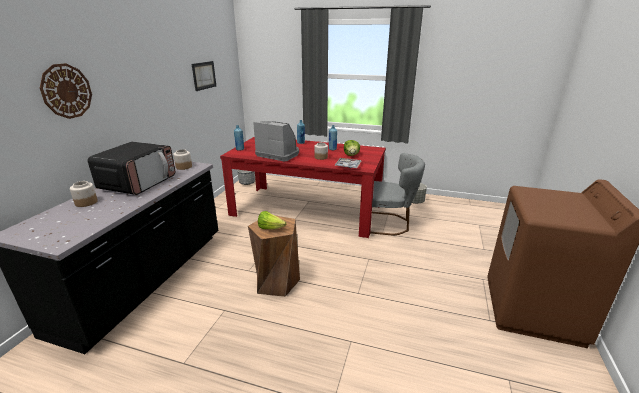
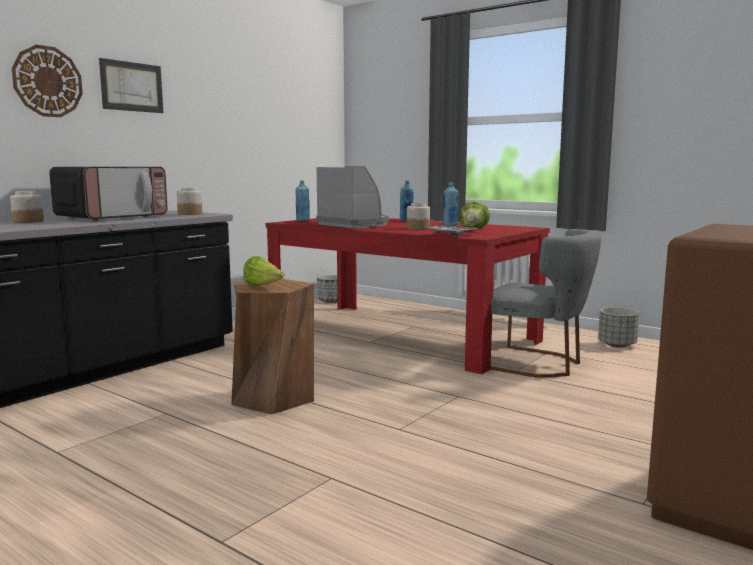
camera: 20 degrees right, 15 degrees down
(204, 75) = (273, 114): picture -> picture (132, 86)

